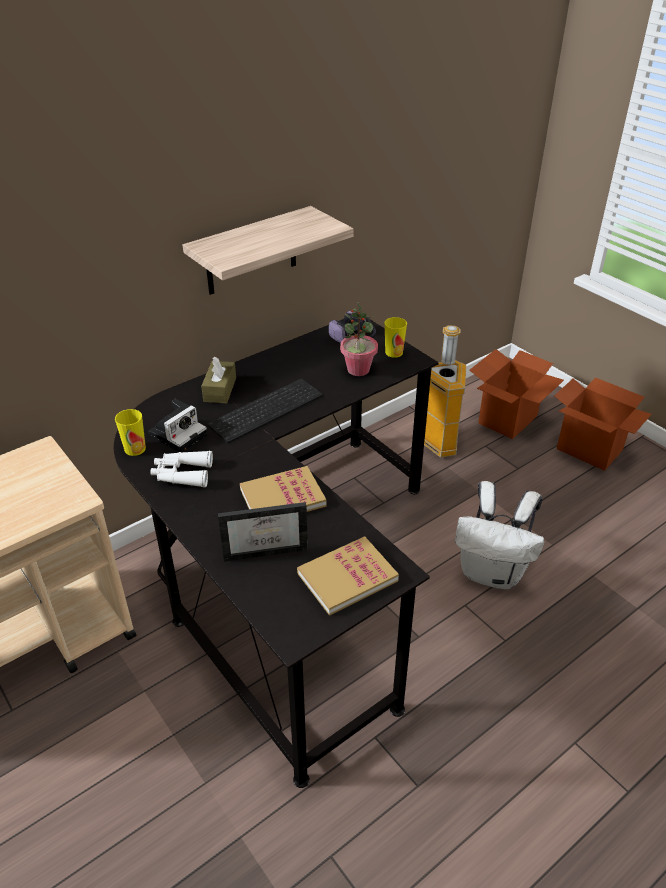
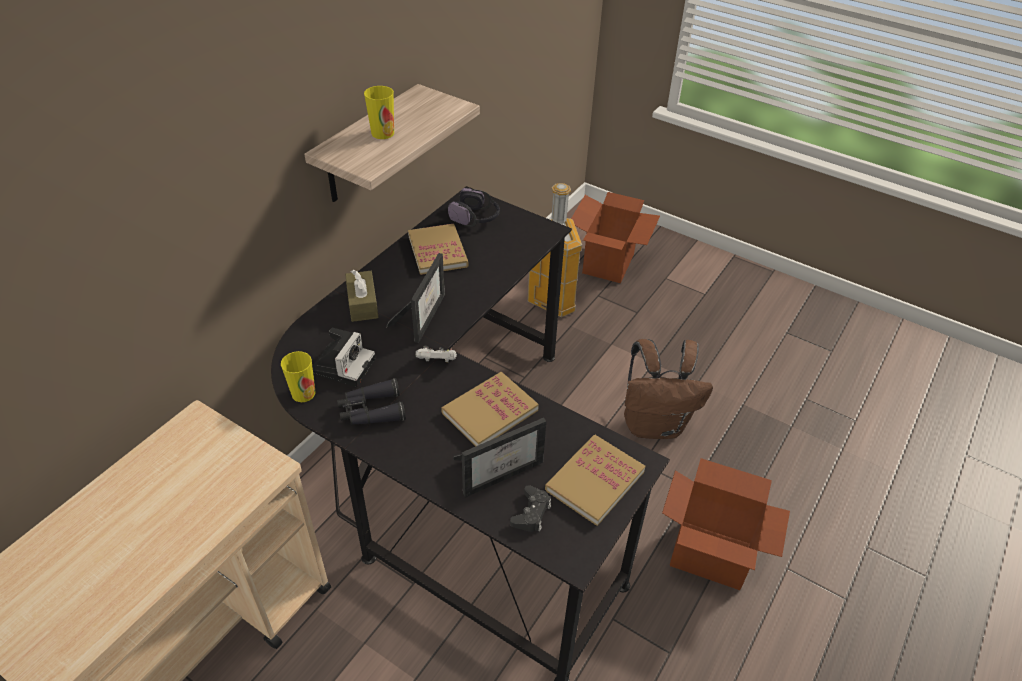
camera: 20 degrees left, 5 degrees up
(182, 474) = (371, 411): white binoculars -> black binoculars
(258, 448) = (437, 362): none -> white game controller
(266, 408) = (423, 315): keyboard -> picture frame
(275, 589) = (531, 513): none -> black game controller
(306, 360) = (437, 251): none -> book
(358, 370) = (497, 252): potted plant -> none
(394, 352) = (523, 225): cup -> cup (382, 133)
(492, 573) = (655, 425): white backpack -> brown backpack
(590, 449) = (694, 279): cardboard box -> cardboard box (710, 554)

